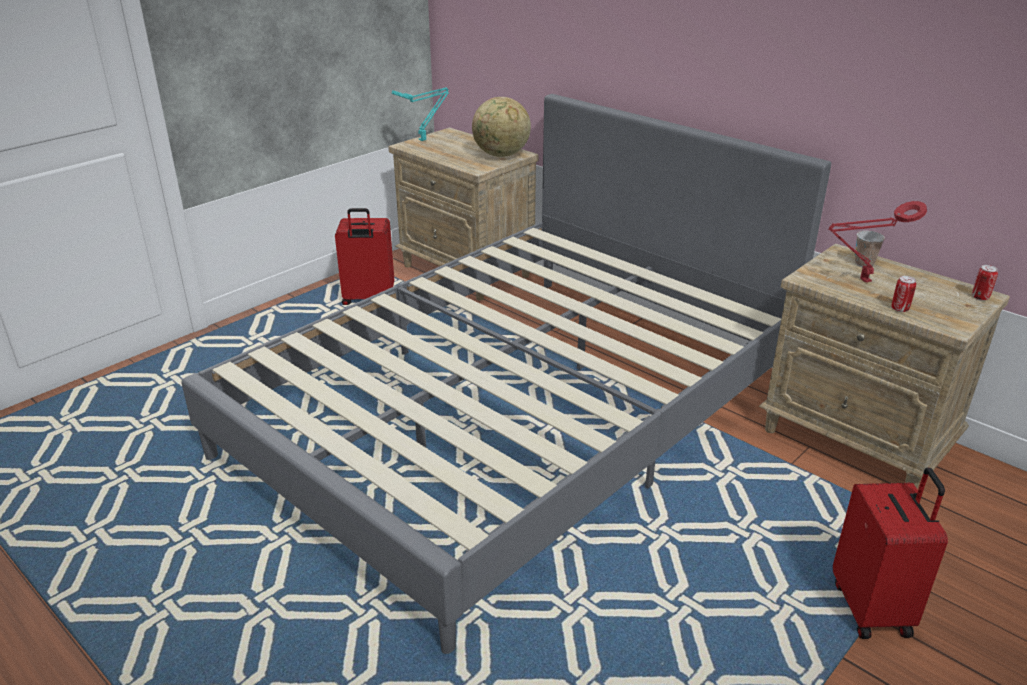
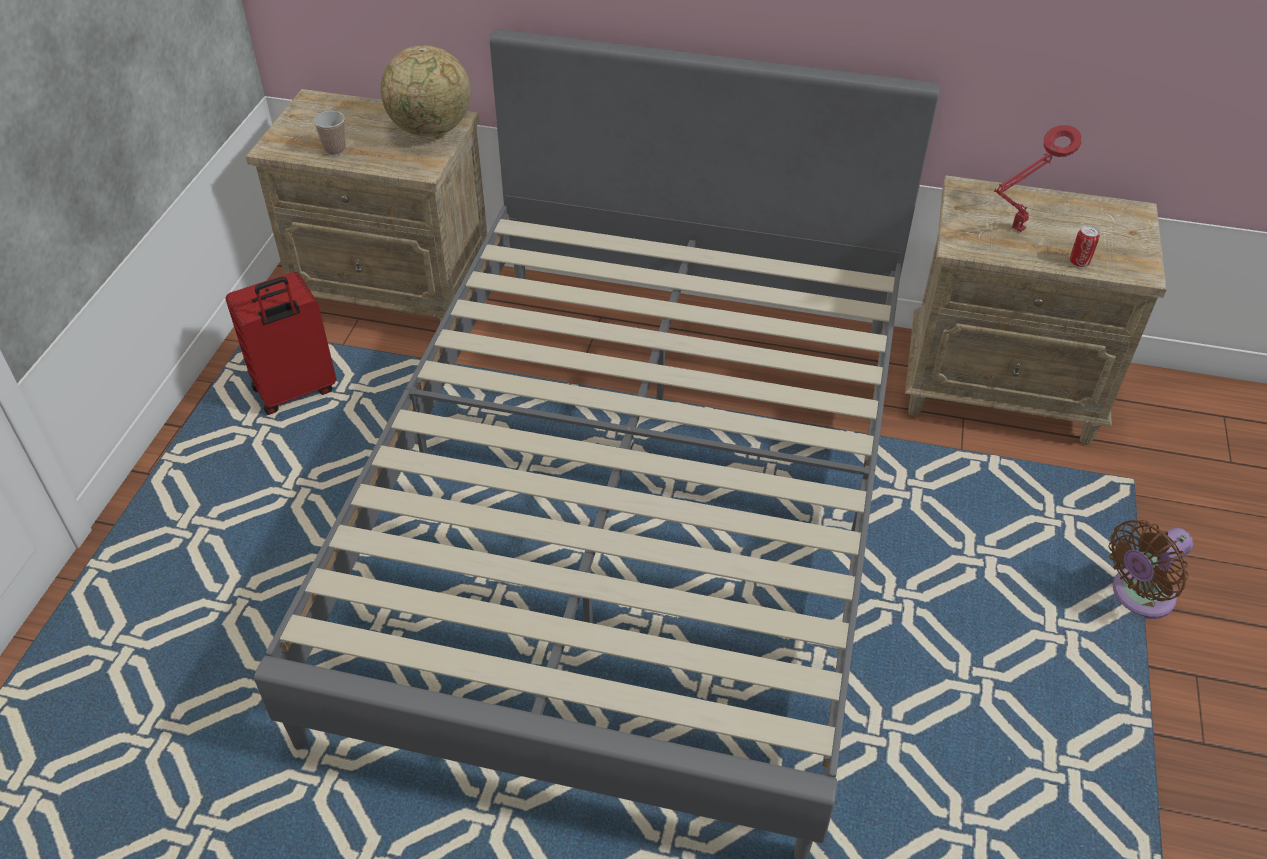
camera: 30 degrees left, 15 degrees up
(424, 140) = (289, 128): turquoise table lamp -> none
(864, 264) = (997, 201): cup -> cup (335, 149)
(873, 608) = (1137, 596): red suitcase -> brown fan
(980, 297) = (1134, 216): can -> none

